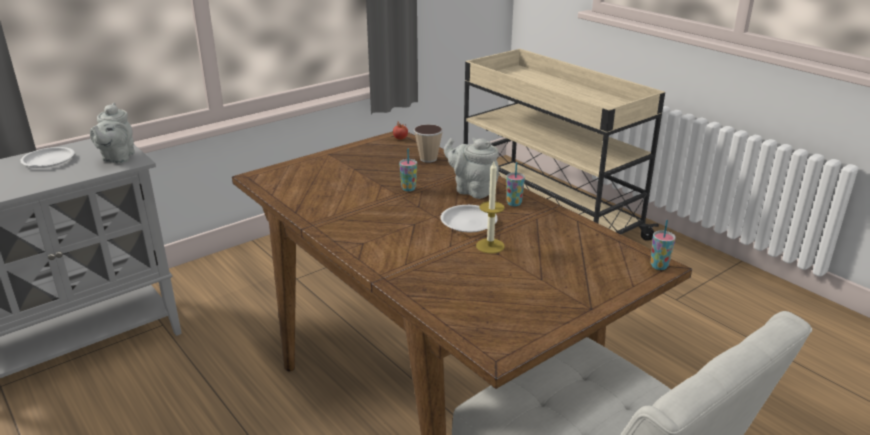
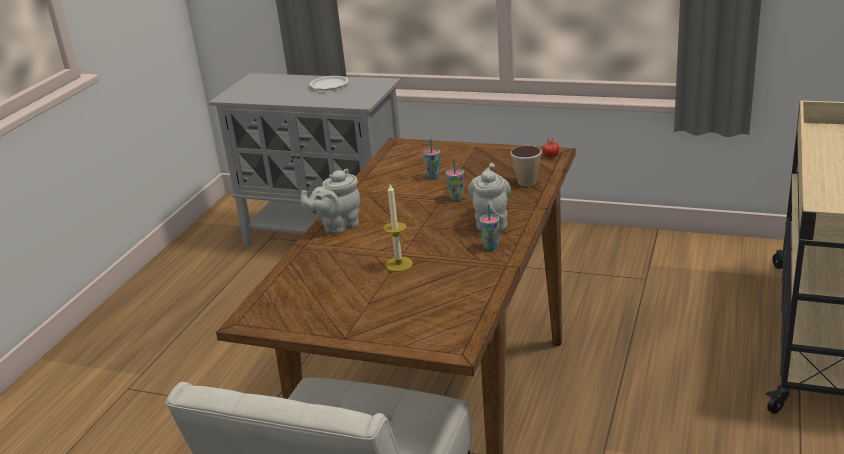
camera: 60 degrees right, 0 degrees up
(117, 158) = (359, 97): grey teapot -> grey teapot (337, 226)
(469, 222) = (429, 242): white plate -> none
(659, 266) = (454, 348): cup -> cup (433, 176)

